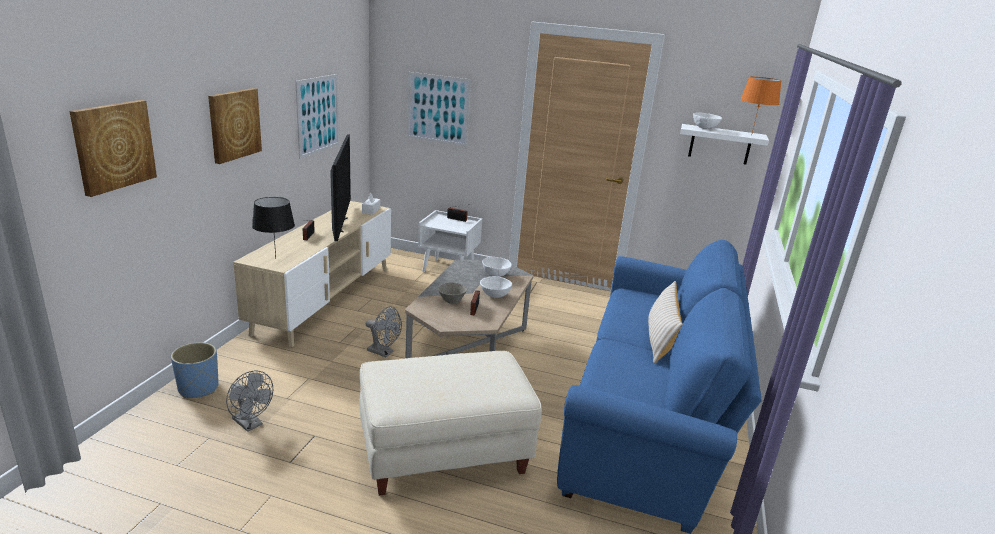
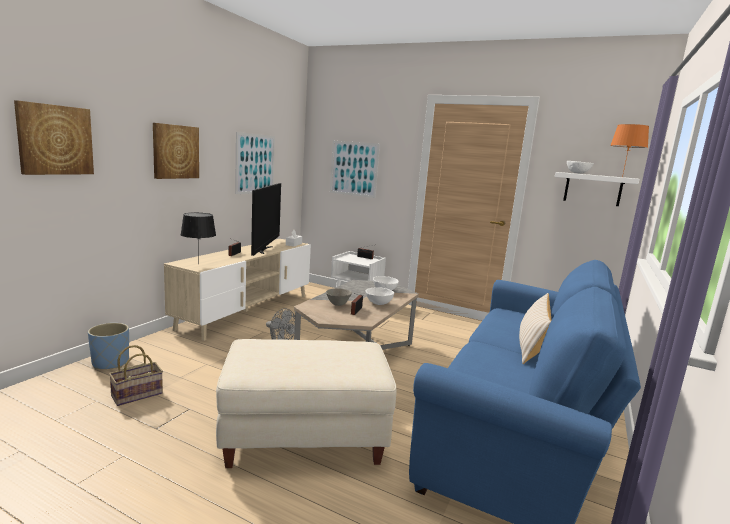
camera: 10 degrees right, 10 degrees down
(250, 424) = (138, 394): grey fan -> basket

